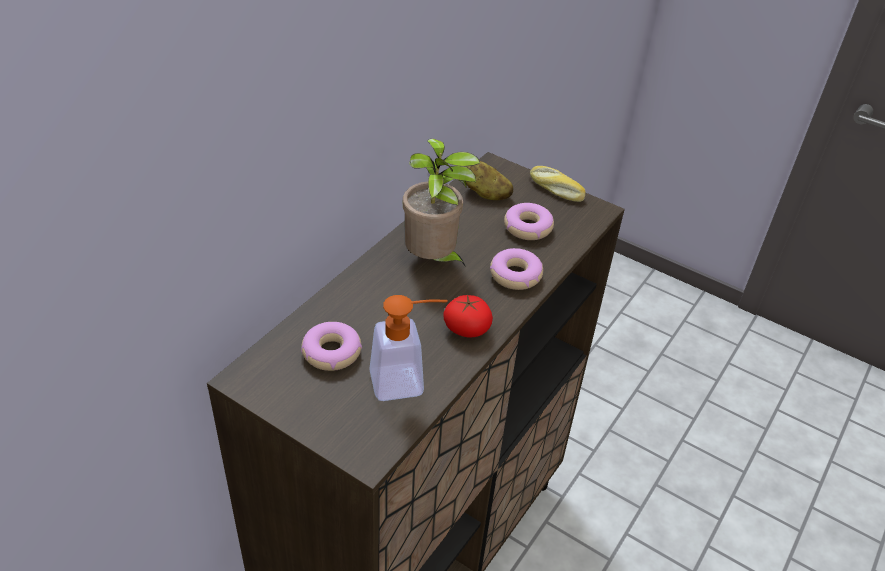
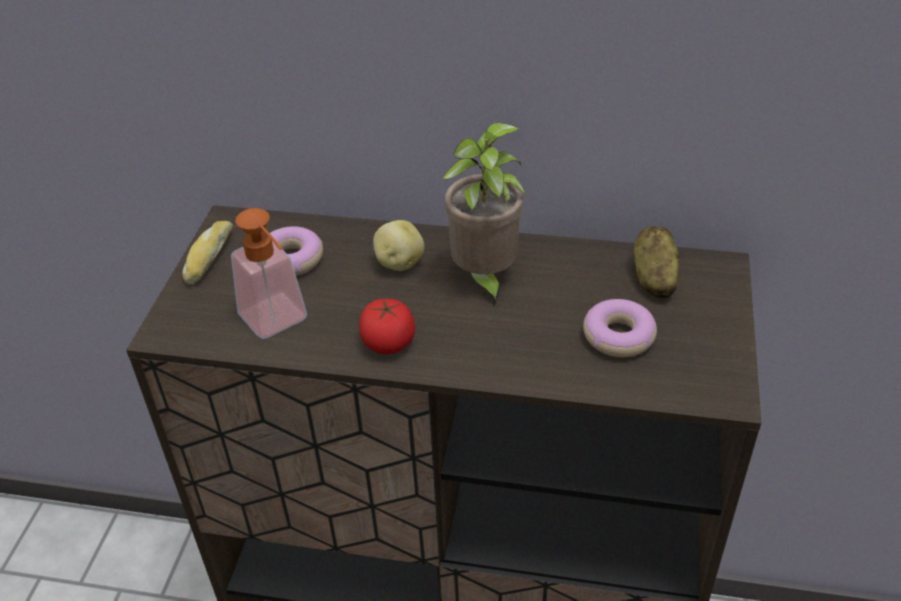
camera: 70 degrees right, 0 degrees up
(383, 295) = (398, 262): none -> potato
(515, 275) = (513, 353): donut -> none
(555, 189) = (729, 338): bread -> bread (208, 258)

